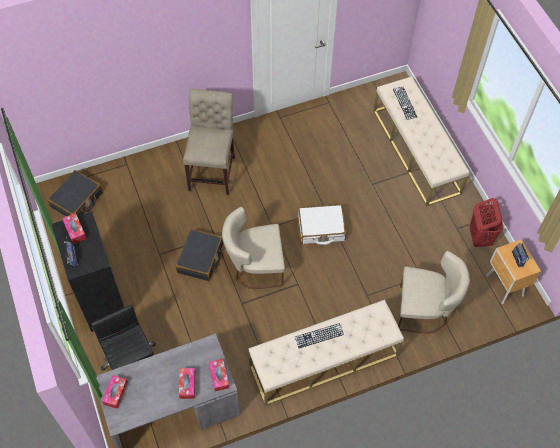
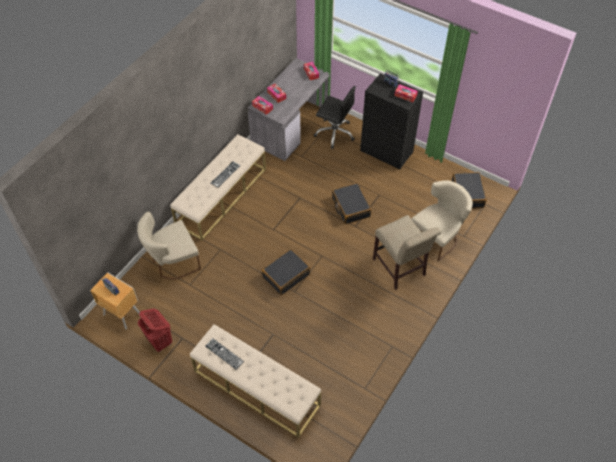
camera: 145 degrees right, 5 degrees down
(254, 267) = (310, 222): beige chair -> beige chair (437, 237)
(321, 229) = (286, 275): white suitcase -> black suitcase
(405, 103) = (284, 384): keyboard -> keyboard (224, 353)

